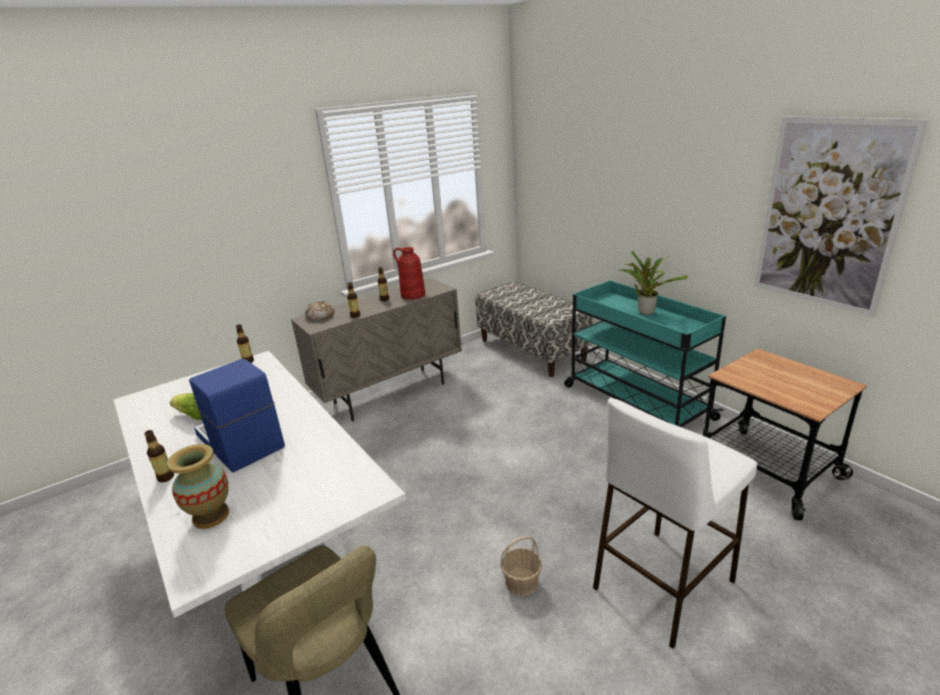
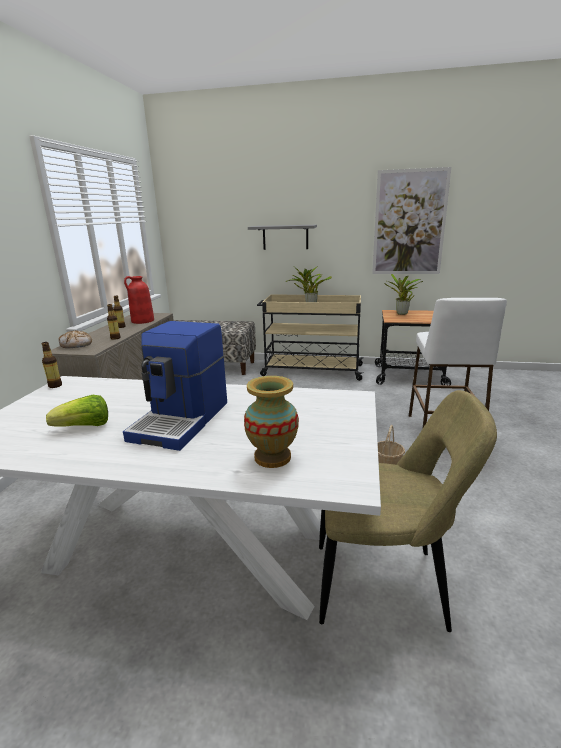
camera: 45 degrees left, 5 degrees down
(166, 477) = (160, 464): bottle -> none
(239, 442) = (182, 420): coffee machine -> coffee machine turned 75 degrees counterclockwise
(635, 401) = (311, 370): turquoise cart -> beige cart
(640, 204) = (285, 237): none -> grey shelf
(769, 368) = (401, 314): none -> potted plant

